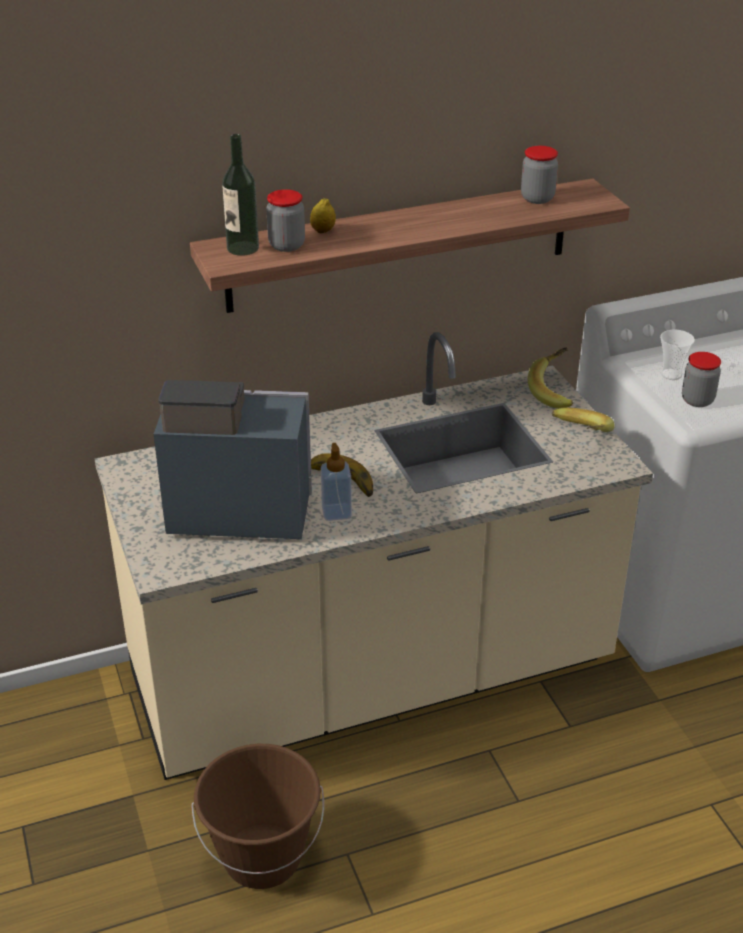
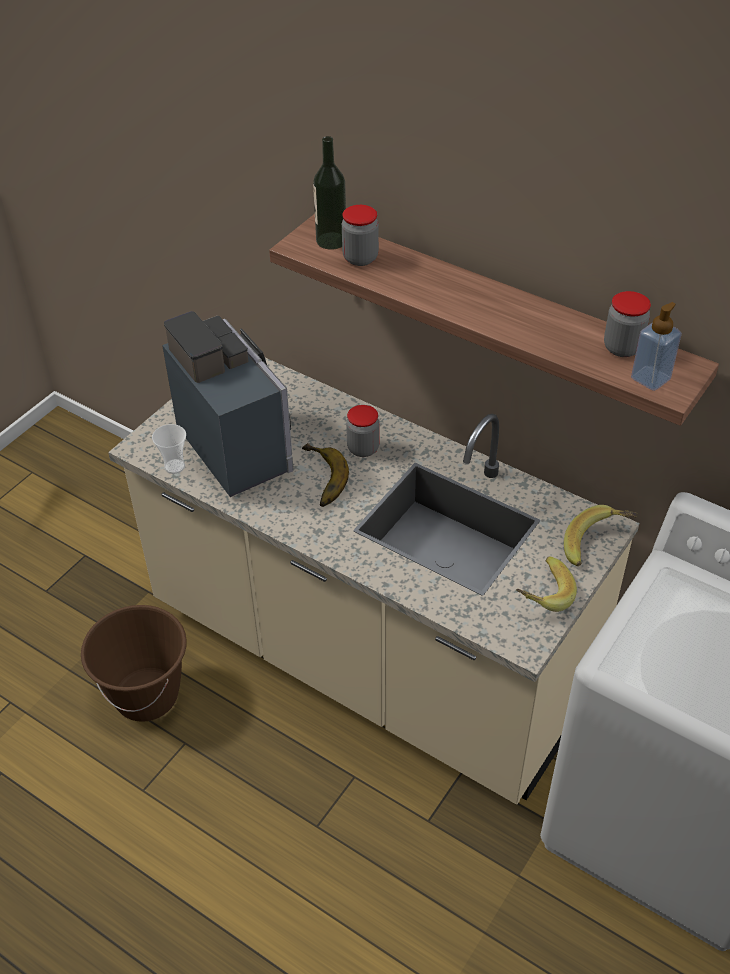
camera: 55 degrees right, 10 degrees up
(323, 231) = (406, 263): lemon -> none
(336, 512) = (285, 499): soap dispenser -> soap dispenser (650, 378)
(671, 374) = (680, 610): cup -> cup (174, 466)
(697, 400) = (654, 650): jar -> jar (363, 448)

